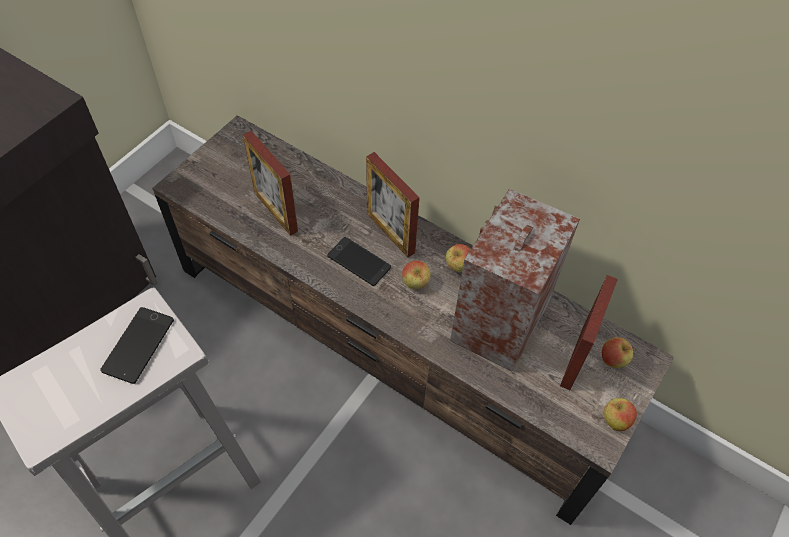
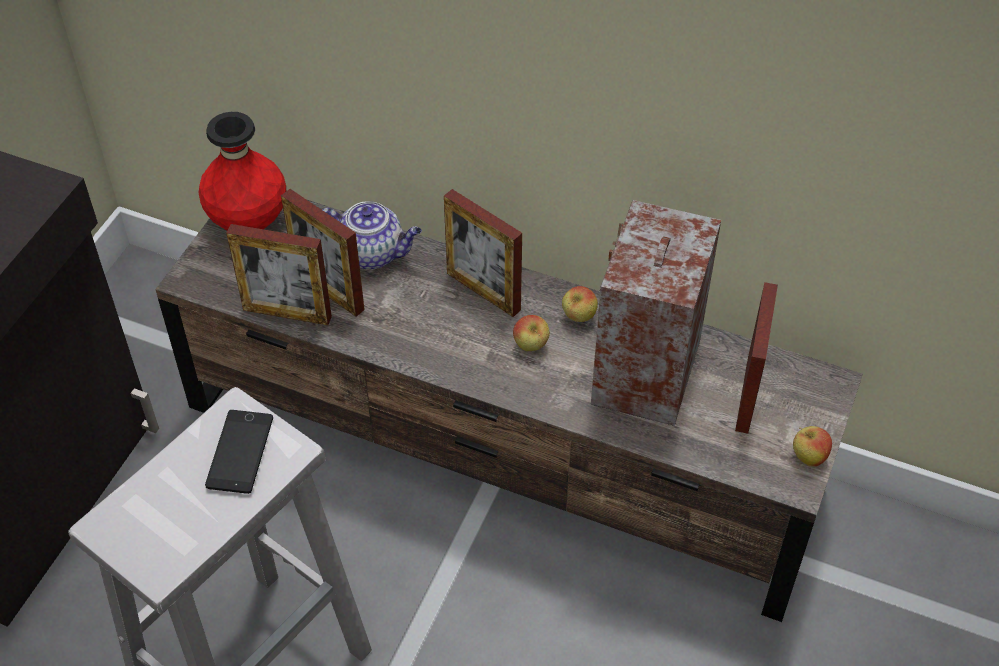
camera: 10 degrees left, 5 degrees down
(233, 149) = (249, 222): none -> red vase
(241, 223) = (287, 313): none -> picture frame
(316, 188) = (372, 253): none -> teapot
(359, 261) = (452, 332): phone -> none
(612, 360) = (791, 391): apple -> none

